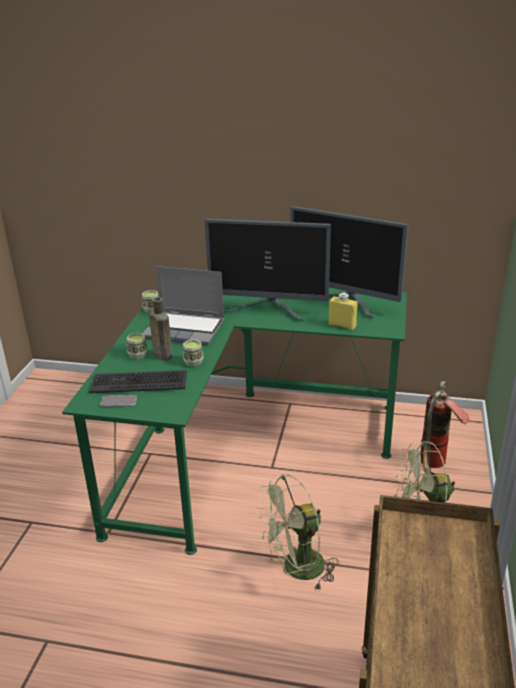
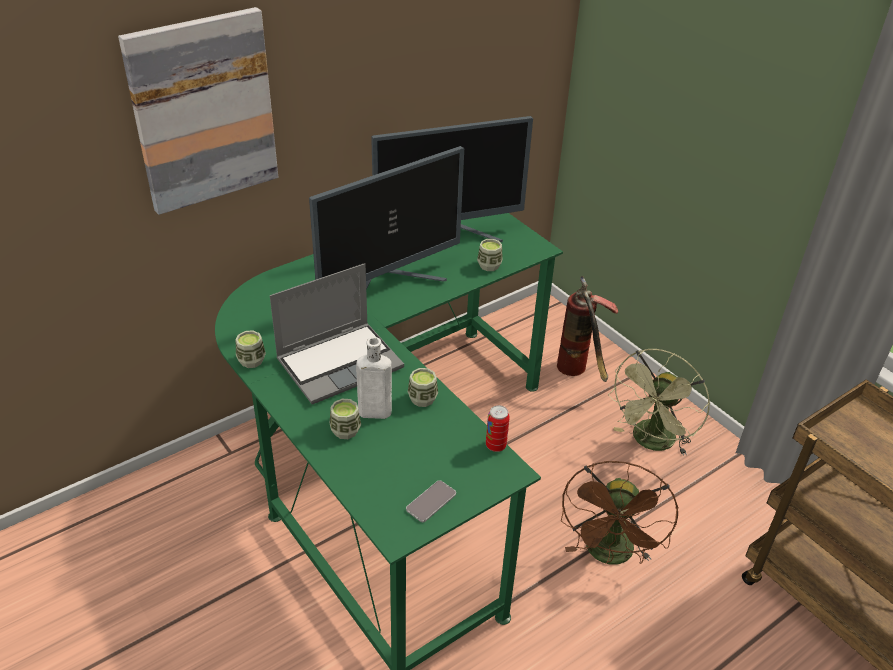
camera: 50 degrees left, 10 degrees up
(139, 382) = (409, 463): keyboard -> none
(162, 354) = (372, 412): brown bottle -> white bottle
(189, 399) = (495, 446): none -> can
(193, 160) = (203, 111): none -> picture
(296, 570) = (610, 555): green fan -> brown fan
(342, 325) = (489, 265): yellow bottle -> cup

